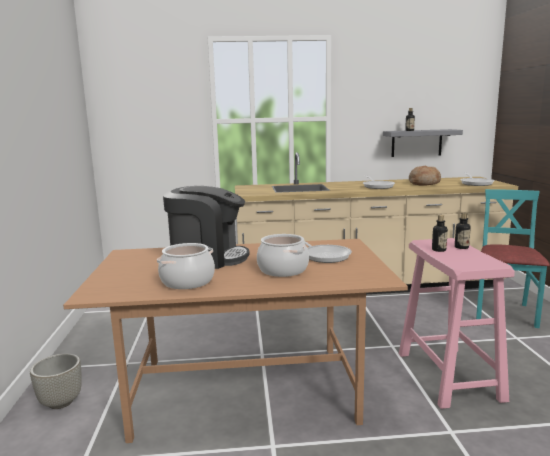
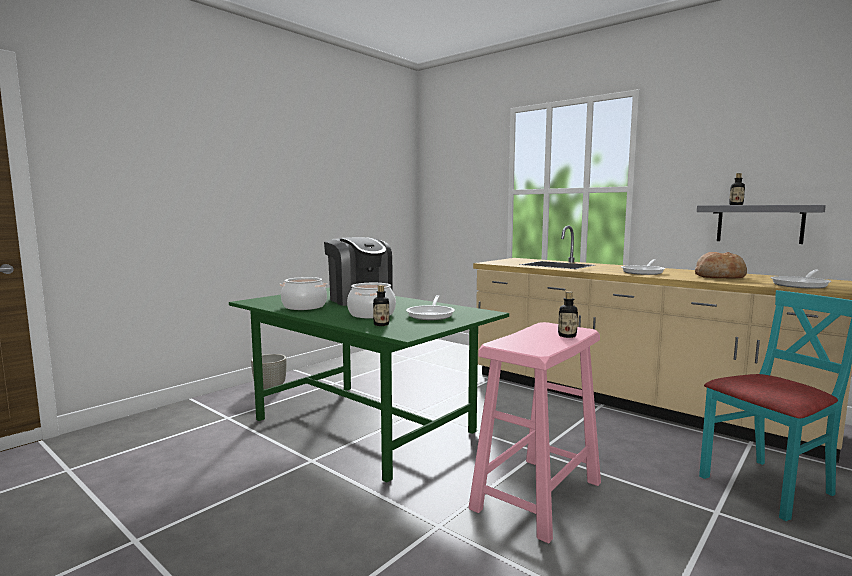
camera: 45 degrees right, 5 degrees down
(246, 388) = (365, 425): brown dining table -> green dining table
(439, 250) = (534, 332): bottle -> bottle (381, 324)

